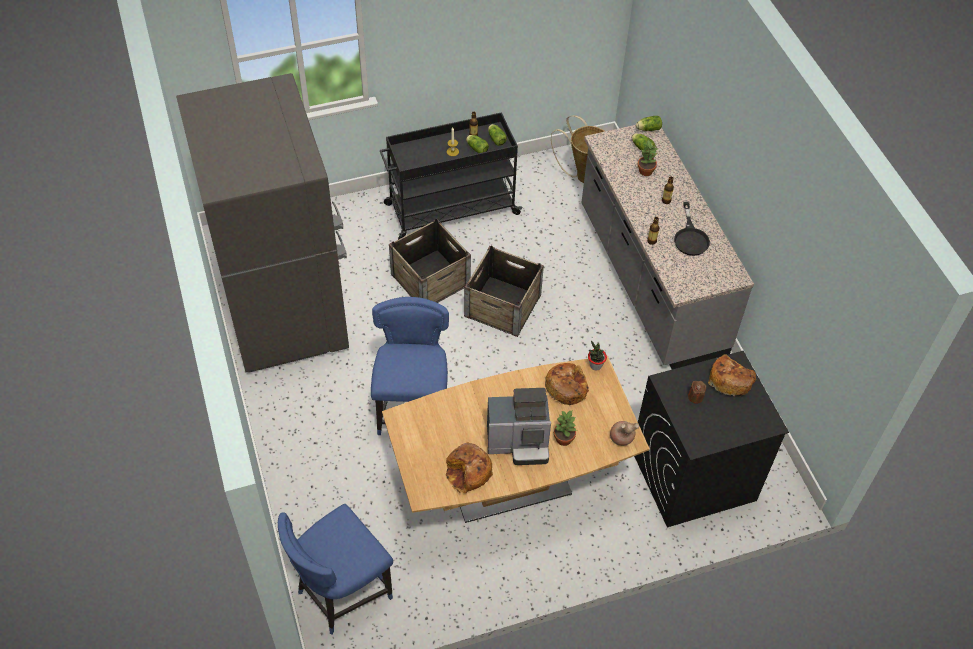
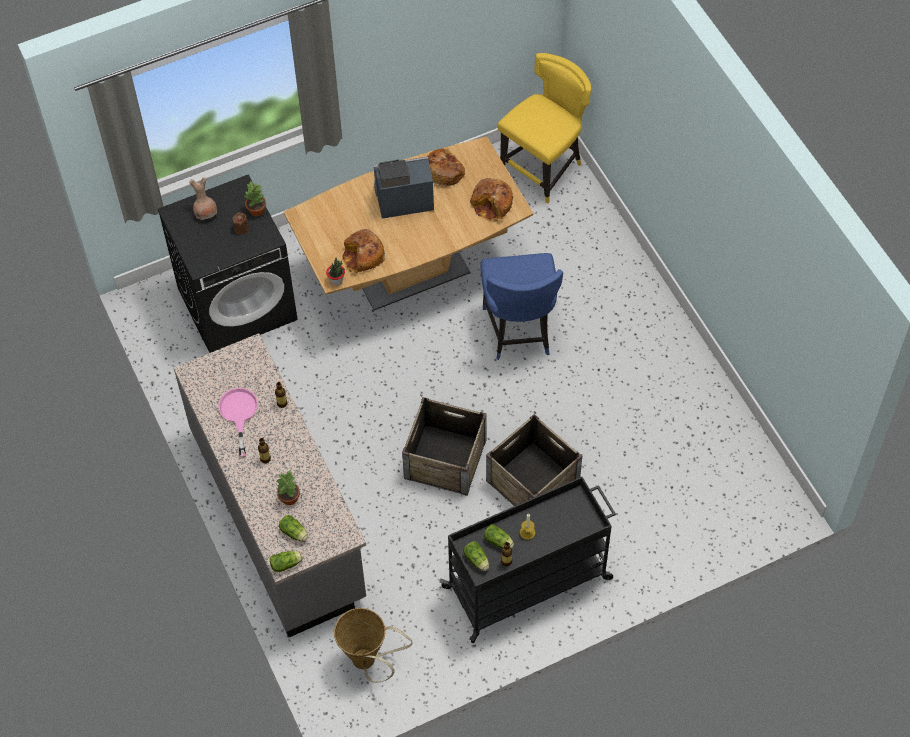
camera: 175 degrees right, 5 degrees up
(284, 312) = (683, 418): grey fridge -> none
(341, 593) = (544, 168): blue chair -> yellow chair
(564, 438) = (362, 210): potted plant -> potted plant (256, 211)
(621, 439) = (309, 215): brown vase -> brown vase (206, 213)
(690, 237) = (239, 414): black frying pan -> pink frying pan
(730, 379) = (207, 249): bread -> bread (492, 204)

